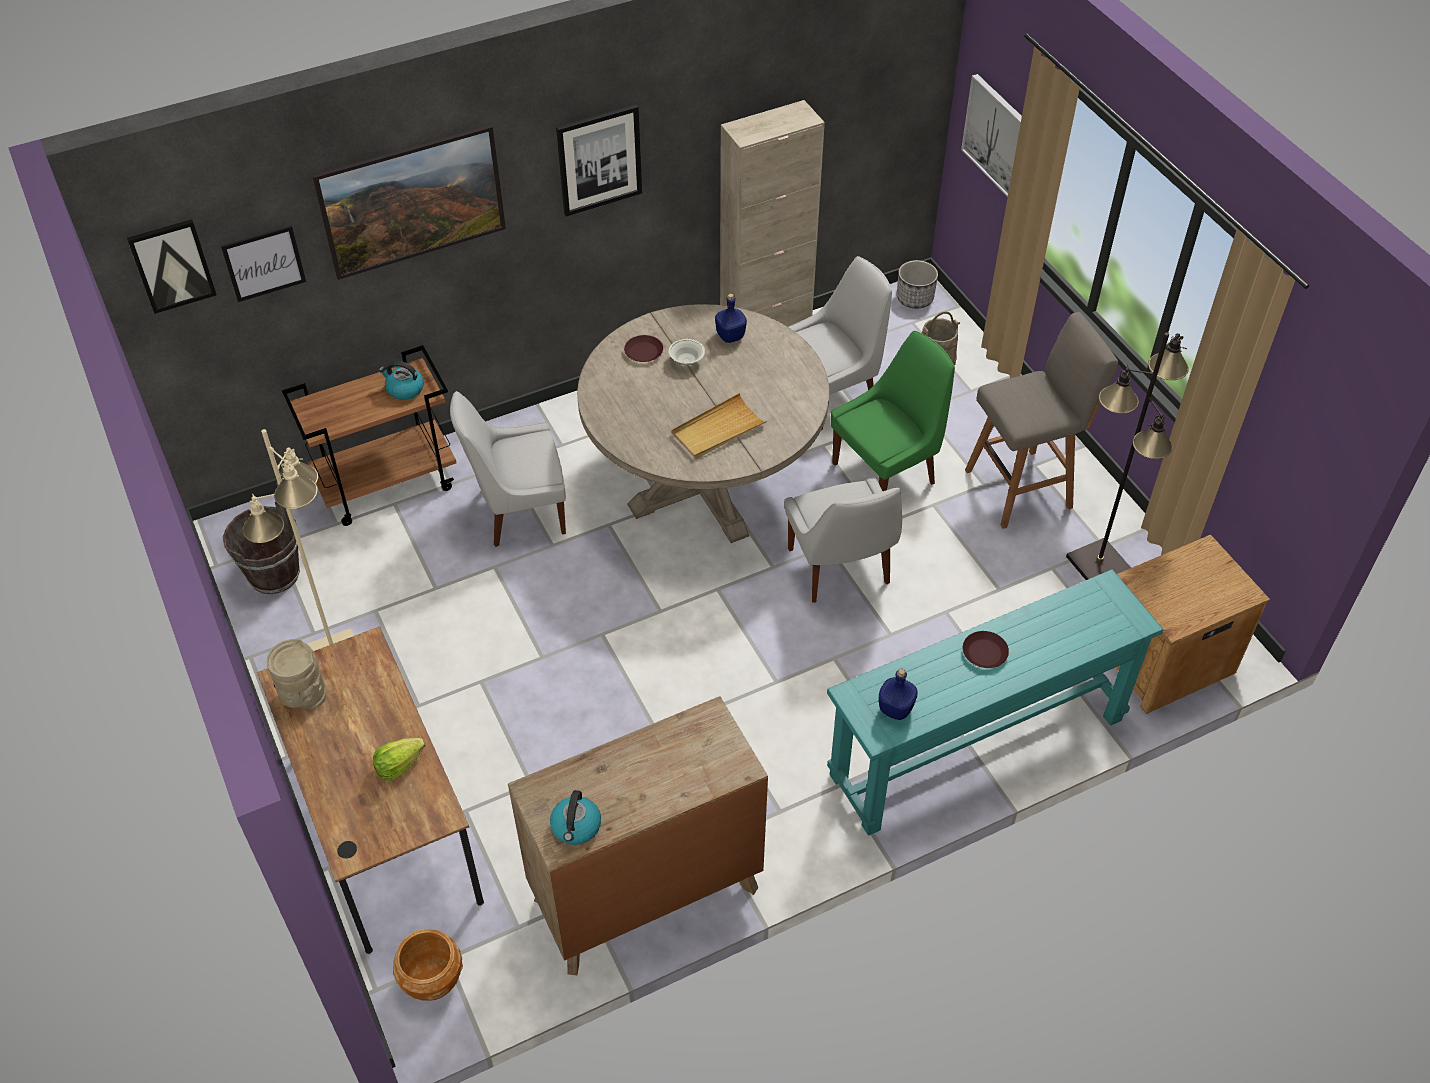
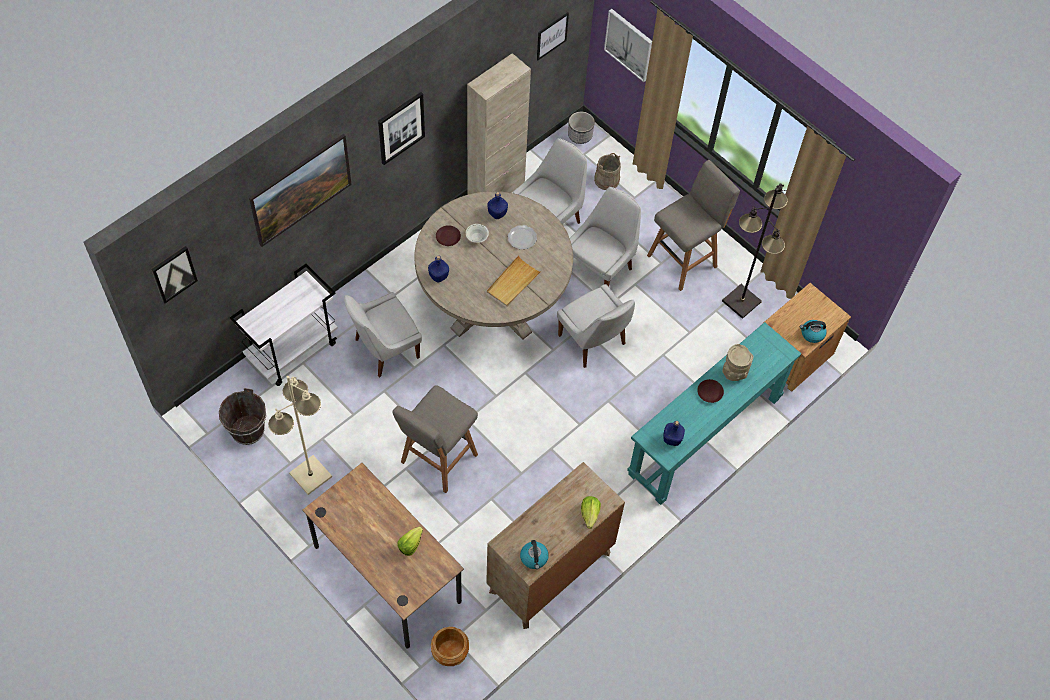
camera: 20 degrees left, 10 degrees up
(264, 263) = (221, 253): picture -> picture (552, 36)
(303, 695) = (336, 517): beige vase -> beige vase (734, 373)
(388, 483) = (293, 349): brown cart -> white cart
(404, 389) = (304, 296): kettle -> kettle (812, 334)
(533, 681) = (437, 460): none -> grey stool
(607, 399) = (438, 276): none -> blue bottle
(699, 781) = (590, 514): none -> lettuce
(756, 374) = (522, 238): none -> plate
(887, 472) = (601, 268): green chair -> white chair

